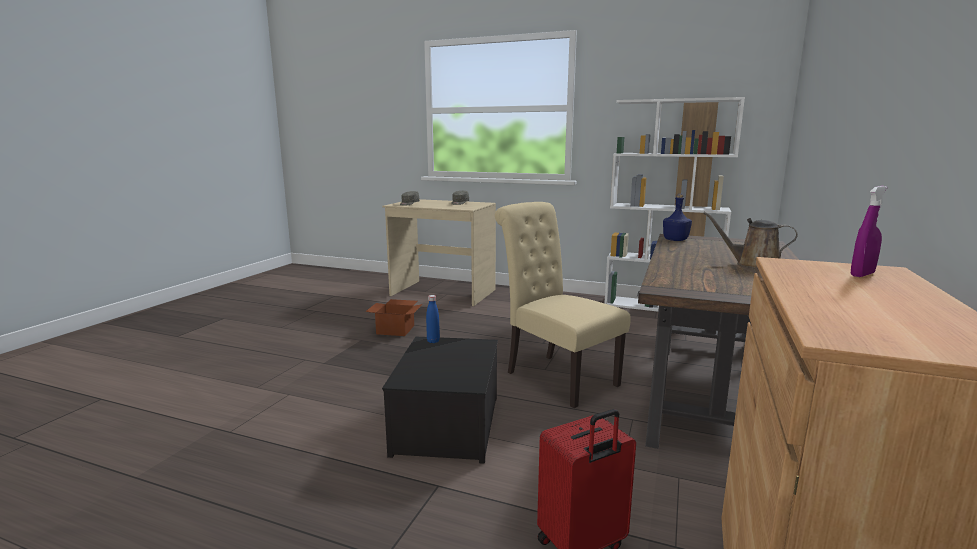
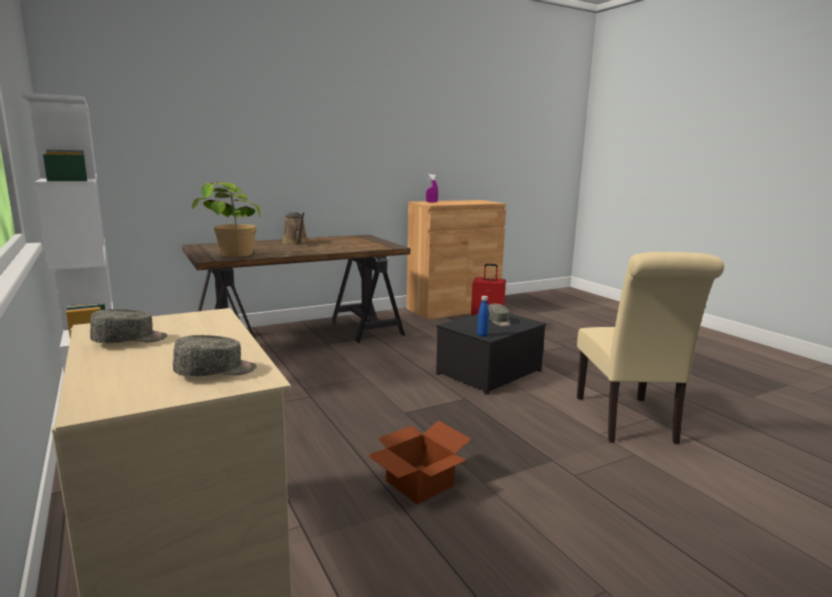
camera: 140 degrees left, 0 degrees up
(443, 366) = (498, 322): none -> grey cap
(555, 376) = (369, 371): beige chair -> beige chair (628, 422)
(675, 240) = (230, 257): blue bottle -> potted plant

